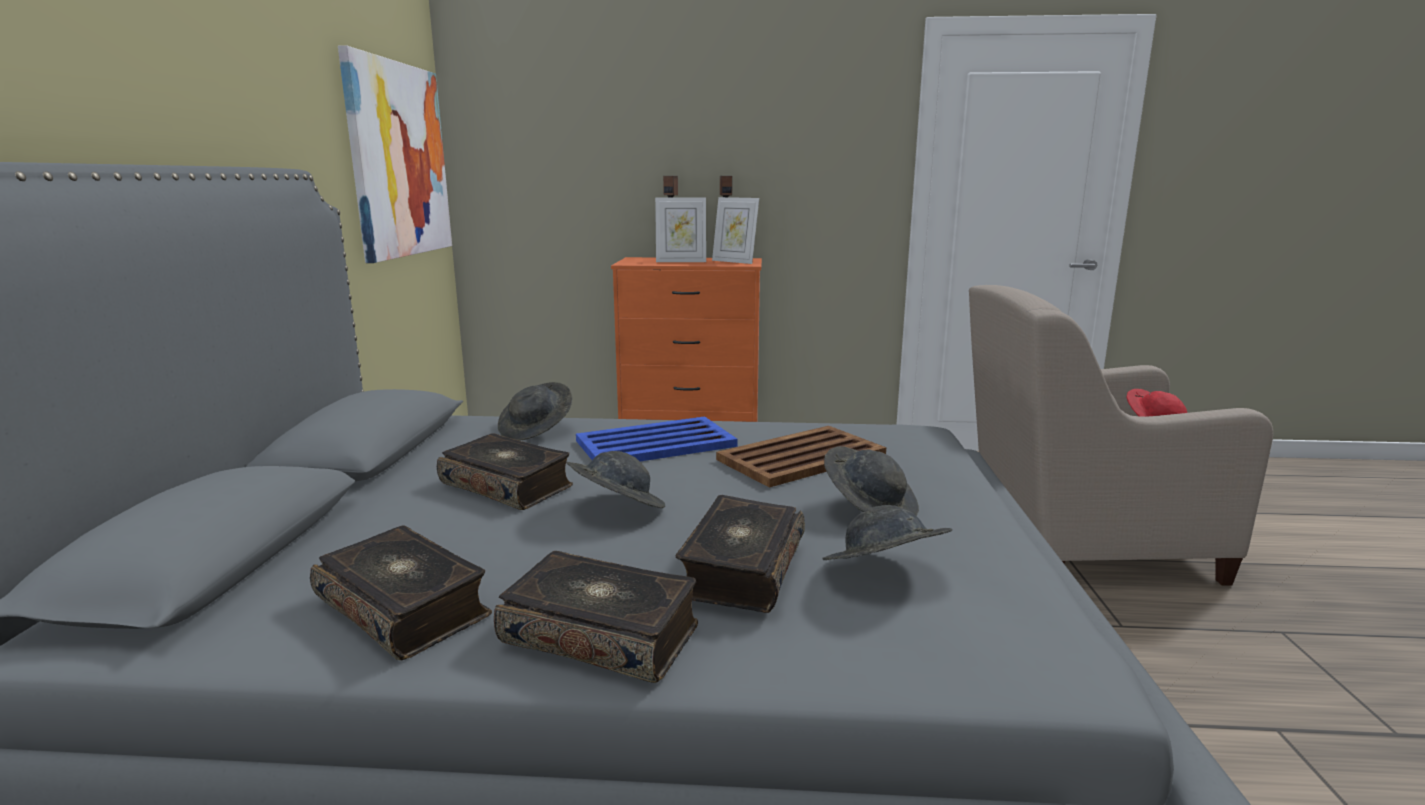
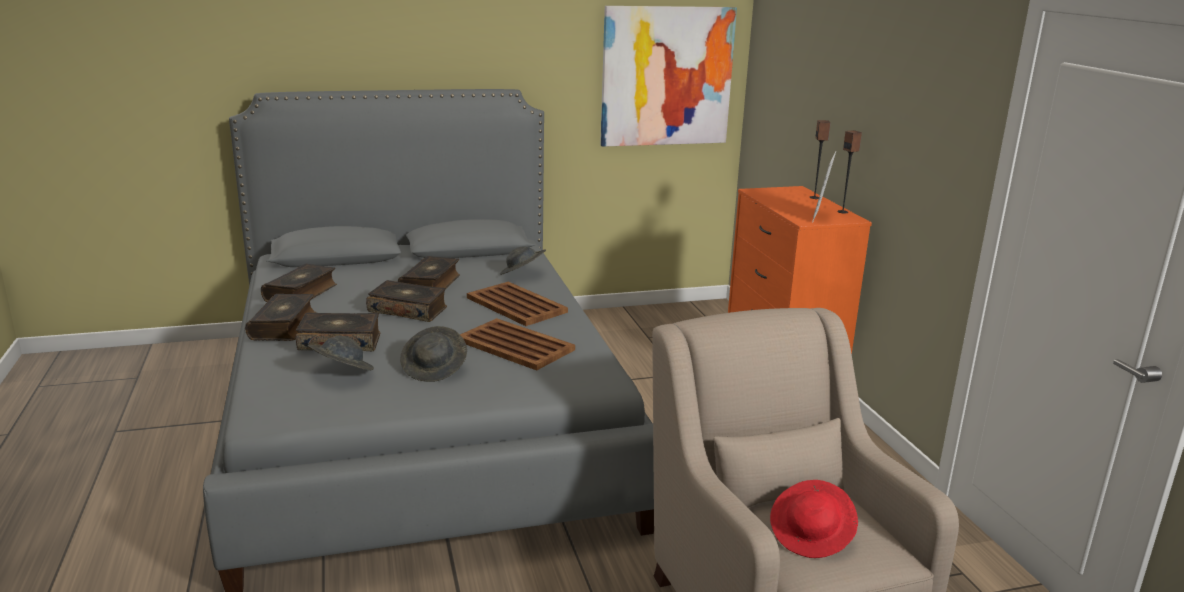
camera: 70 degrees right, 5 degrees up
(616, 508) = (408, 310): grey hat -> book
(654, 443) = (516, 304): blue tray -> brown tray
(681, 261) = (794, 202): picture frame -> none

